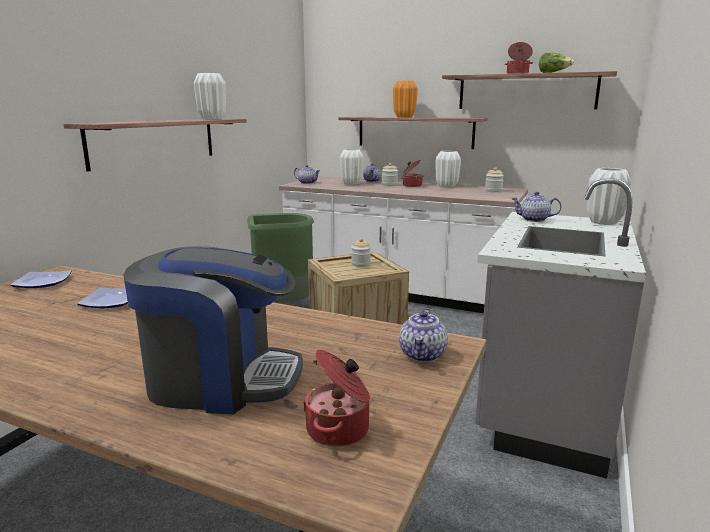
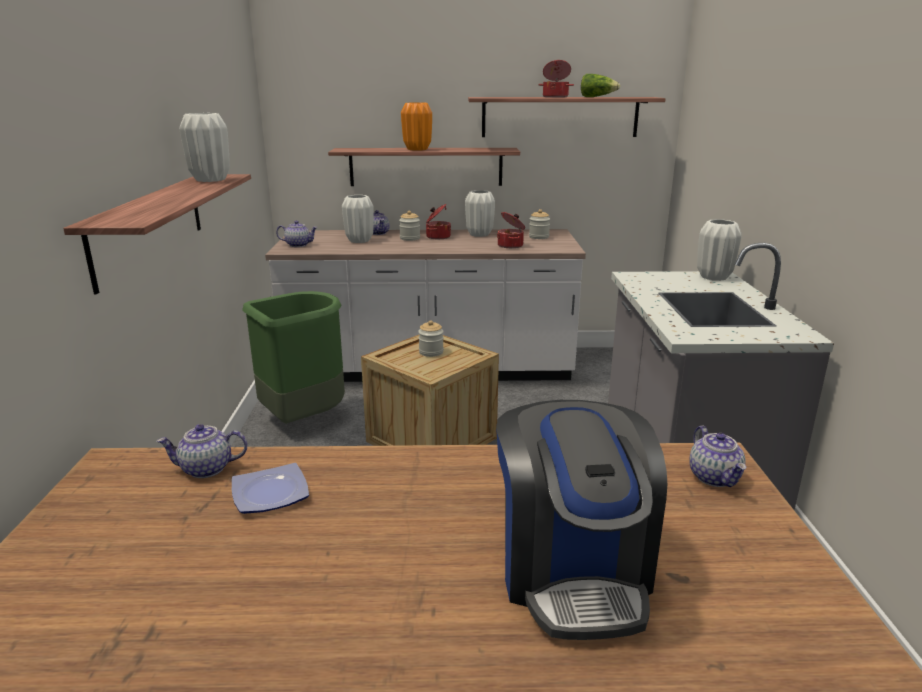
camera: 25 degrees left, 5 degrees up
(43, 282) = (111, 486): plate -> none
(221, 380) = (573, 570): coffee machine -> coffee machine turned 105 degrees clockwise
(339, 430) = (760, 592): cooking pot -> cooking pot (511, 245)
(534, 220) = (650, 282): teapot -> teapot (206, 469)

